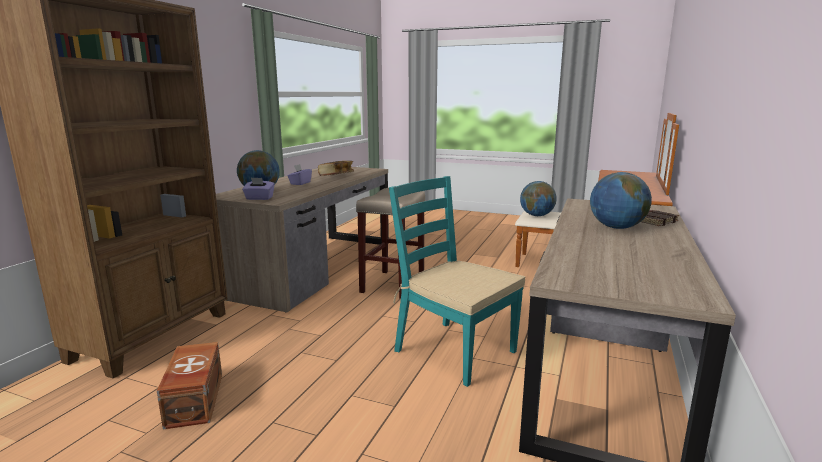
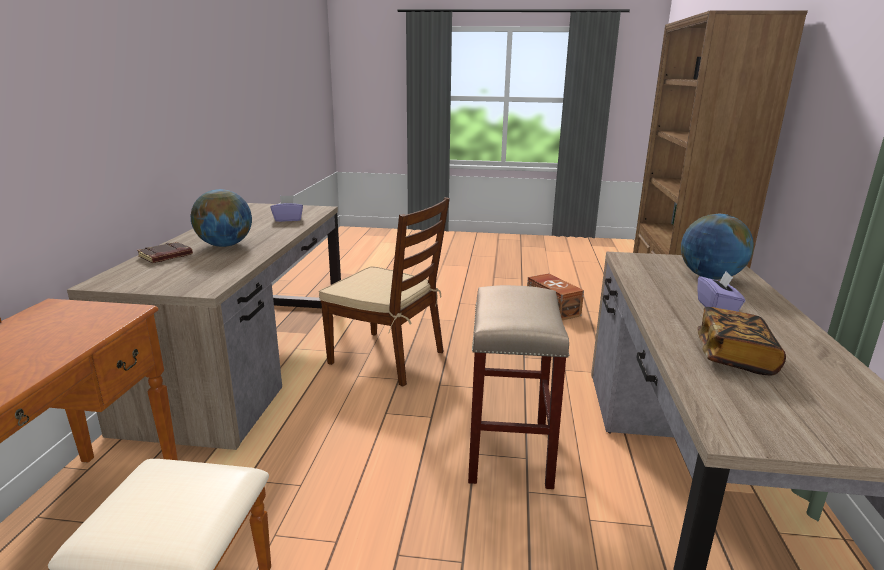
camera: 165 degrees right, 5 degrees up
(259, 198) = (662, 261): purple tissue box -> purple tissue box (288, 219)
(454, 350) = (388, 357): turquoise chair -> brown chair
(536, 215) = (200, 481): globe -> none

